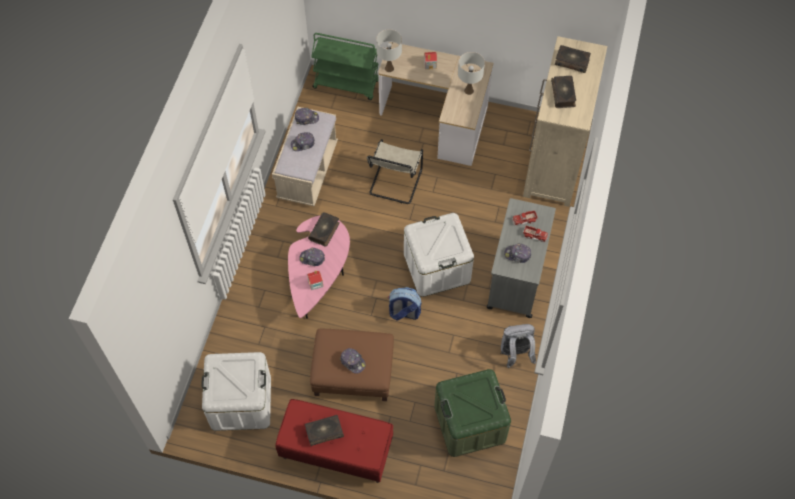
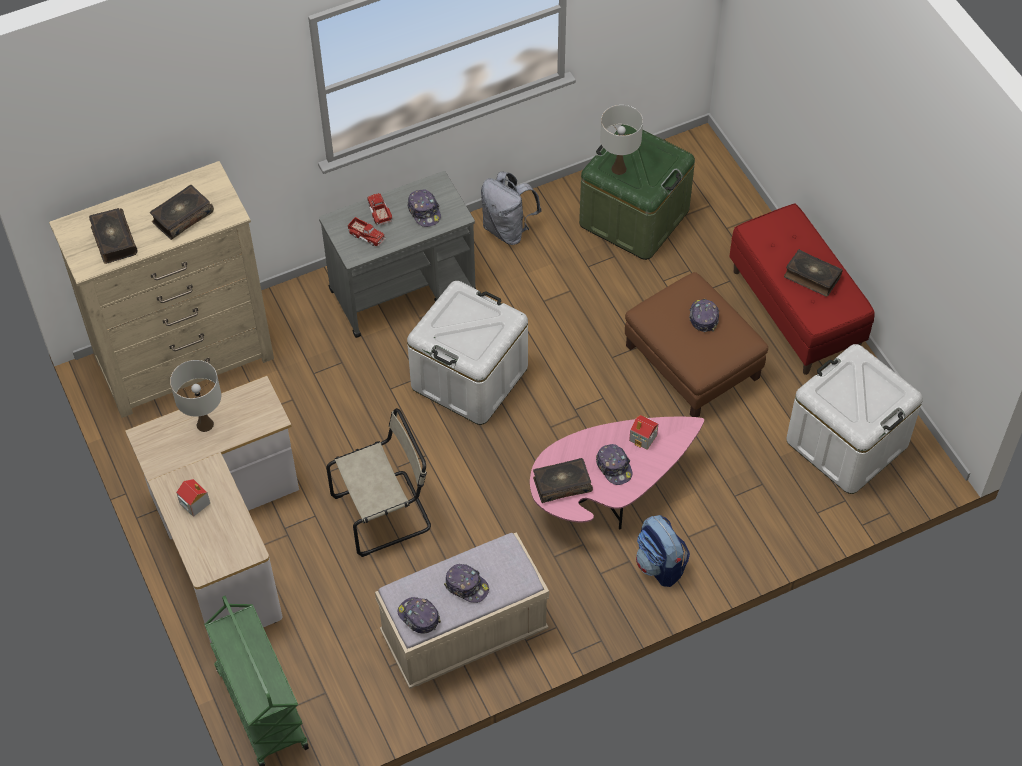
camera: 130 degrees left, 5 degrees down
(389, 68) = (248, 548): white table lamp -> white table lamp (618, 168)
(404, 313) = (565, 367): backpack -> backpack (660, 565)

